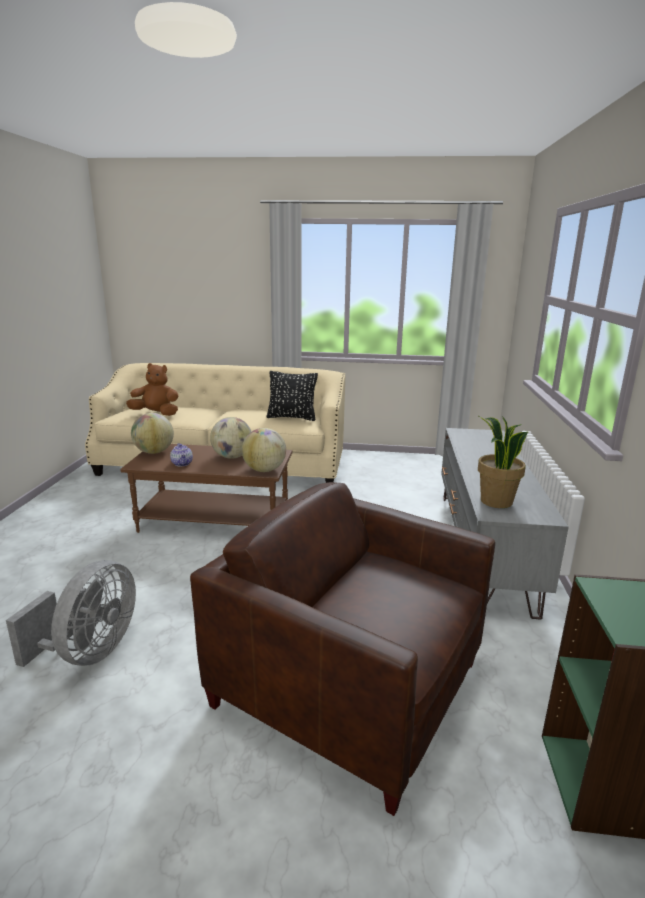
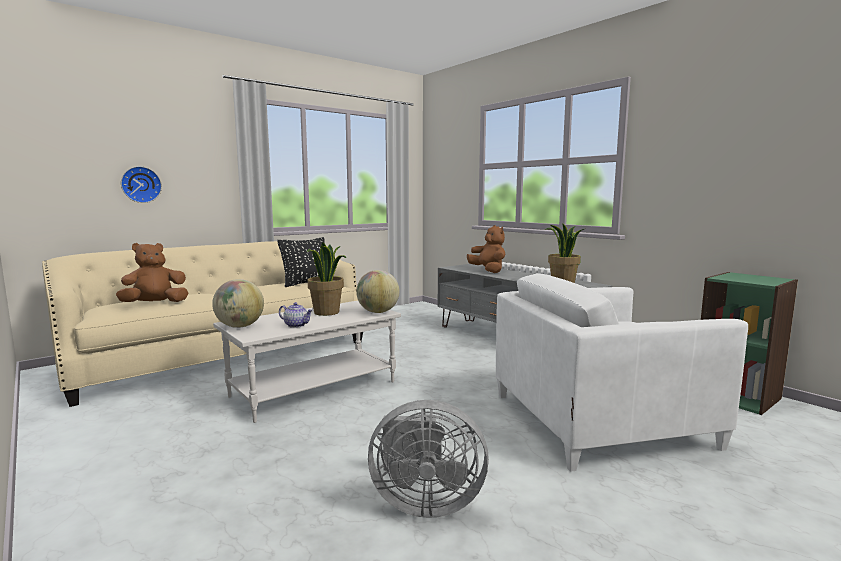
camera: 45 degrees left, 10 degrees down
(89, 652) = (424, 503): grey fan -> grey fan turned 120 degrees clockwise
(196, 307) = (141, 184): none -> wall clock
(215, 521) = (314, 388): brown coffee table -> white coffee table
(232, 457) = (327, 312): globe -> potted plant
(349, 683) = (599, 419): brown armchair -> white armchair
(482, 449) = (488, 271): none -> brown plush toy

